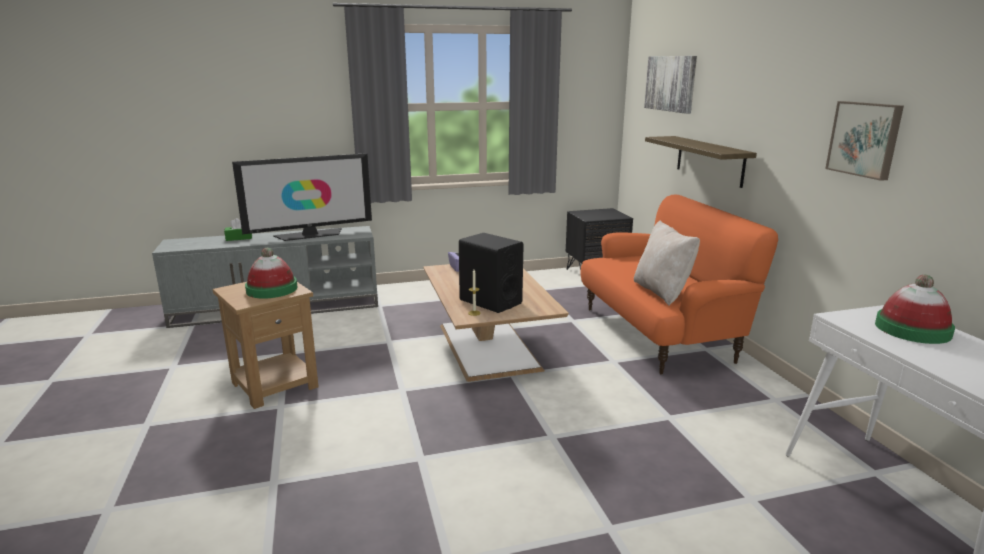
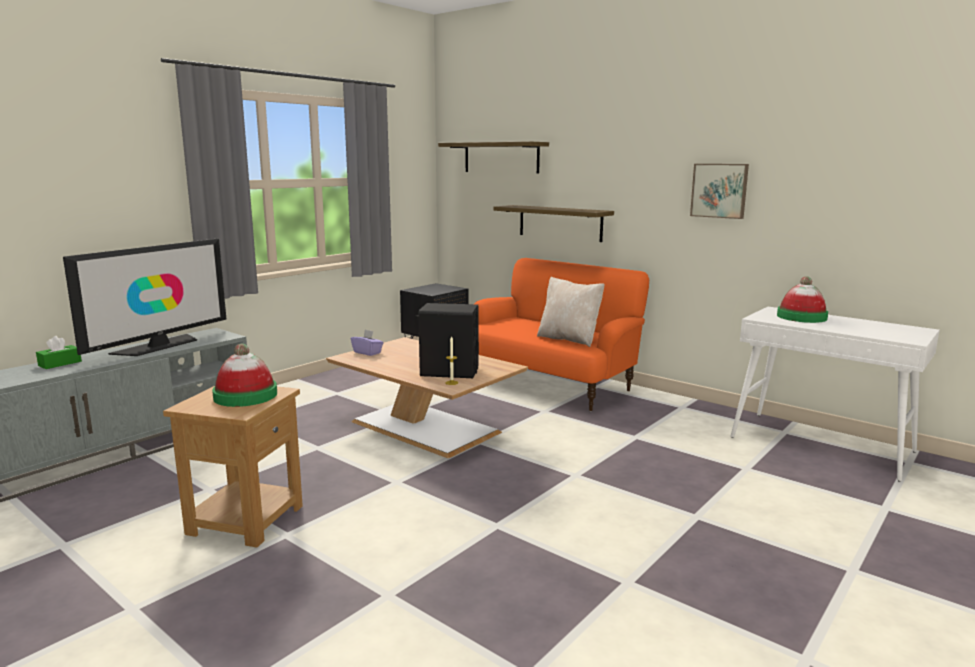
camera: 35 degrees left, 5 degrees down
(671, 83) = (501, 157): picture -> shelf

